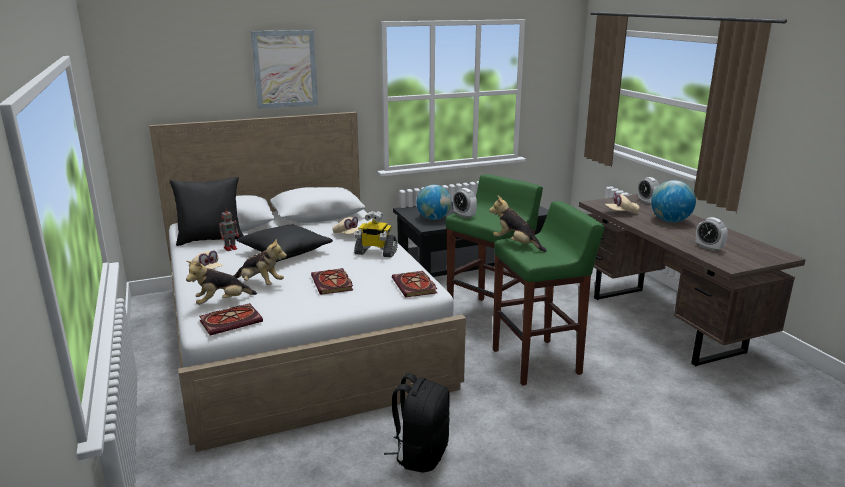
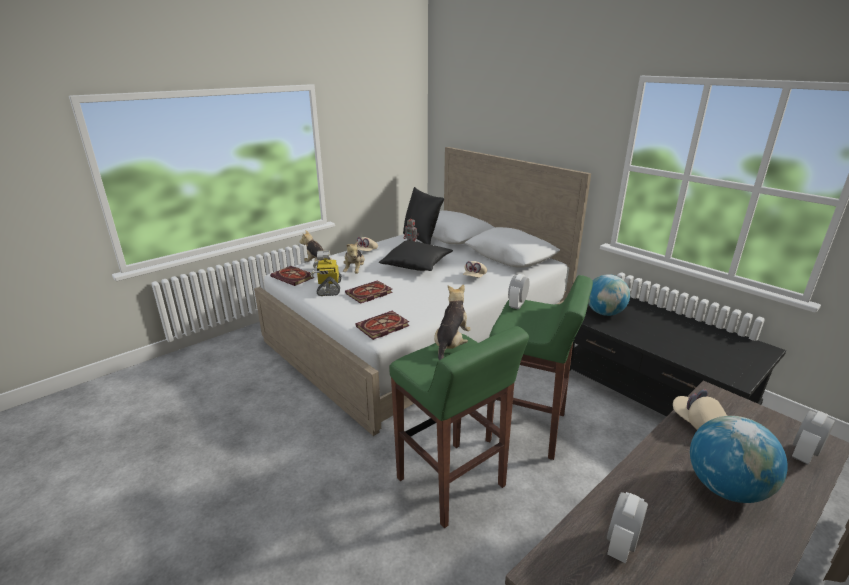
camera: 70 degrees right, 5 degrees up
(285, 69) = (539, 117): picture -> none
(375, 253) = (444, 296): toy robot -> toy robot (328, 288)
(420, 454) = (273, 434): black backpack -> none

